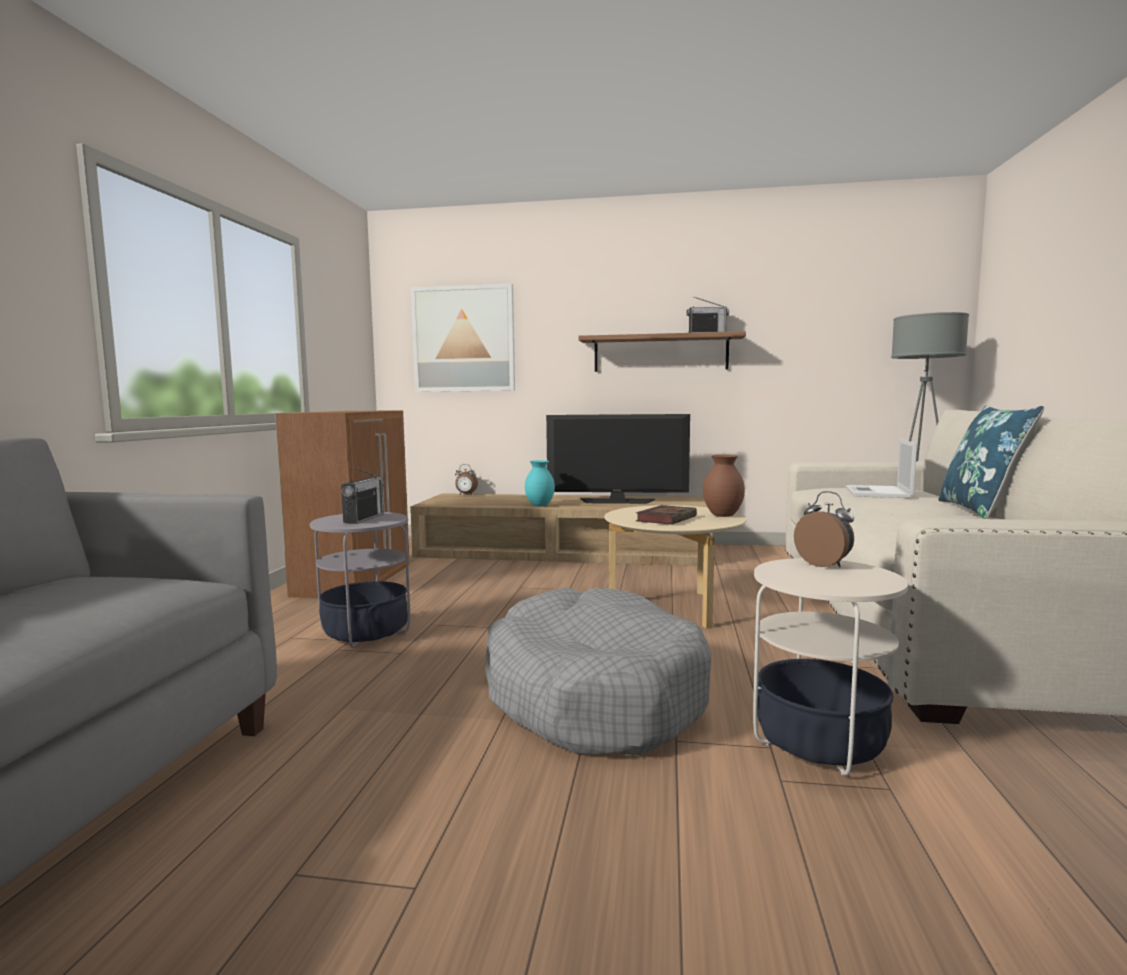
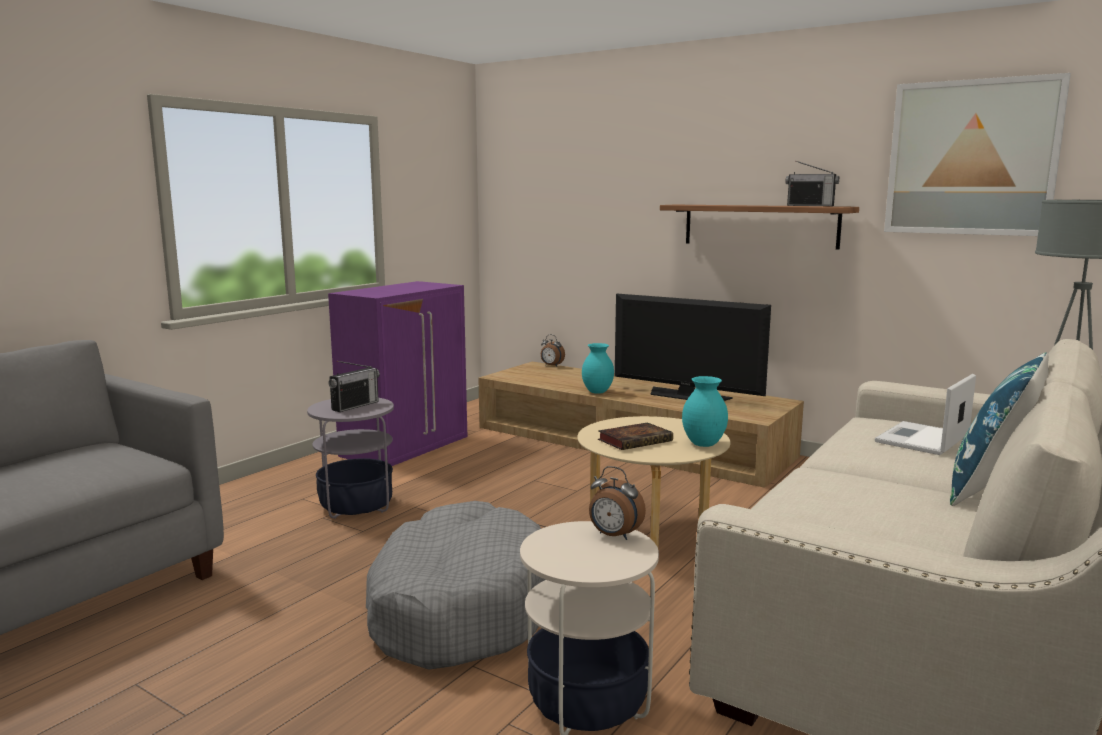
camera: 25 degrees right, 5 degrees up
(354, 579) = (406, 446): brown cabinet -> purple cabinet
(463, 339) = (557, 200): picture -> picture (971, 158)
(722, 515) = (702, 444): brown vase -> turquoise vase
(825, 564) = (614, 536): alarm clock -> alarm clock turned 135 degrees clockwise

